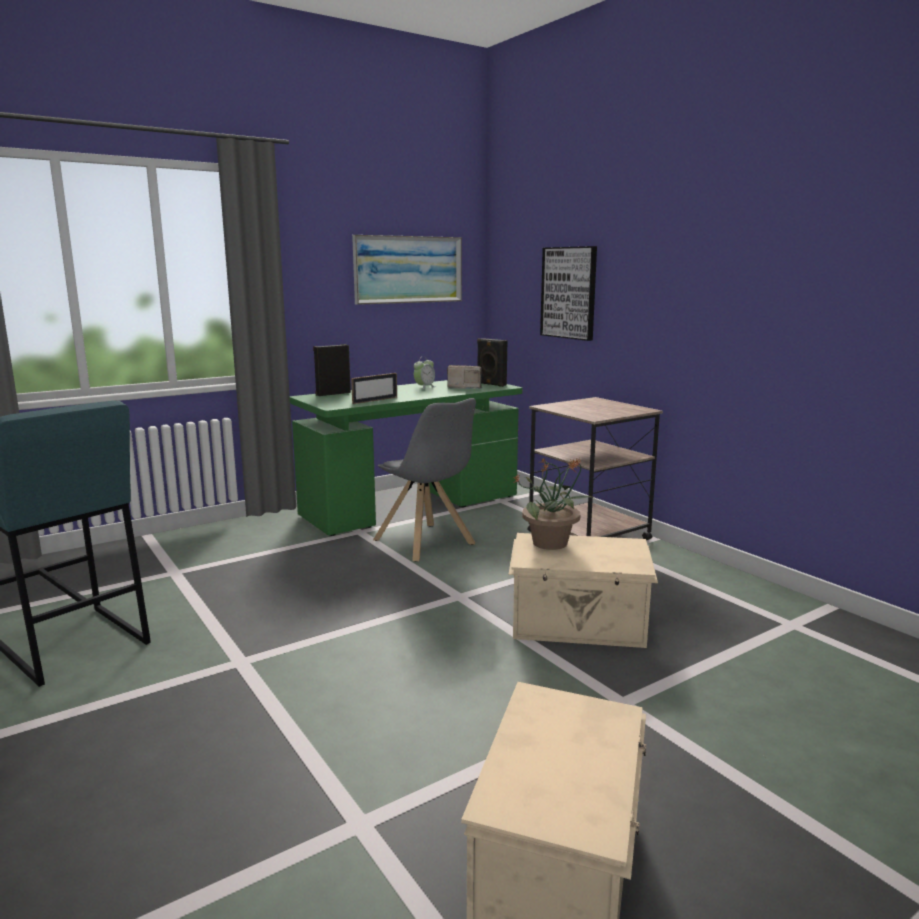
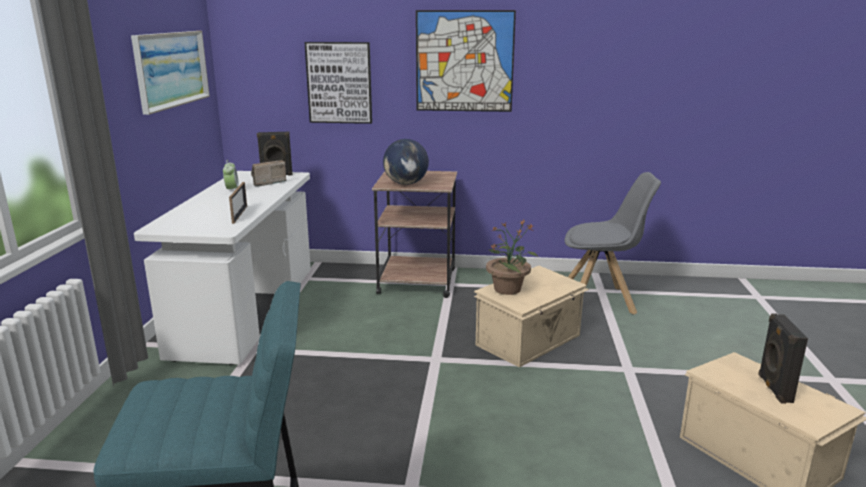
camera: 50 degrees left, 5 degrees up
(332, 394) = (171, 218): black speaker -> black speaker (773, 388)
(411, 506) = (246, 310): green desk -> white desk
(427, 543) = (329, 334): grey chair -> grey chair (601, 300)
(570, 409) = (406, 184): none -> globe
(685, 268) = (464, 61): none -> picture

